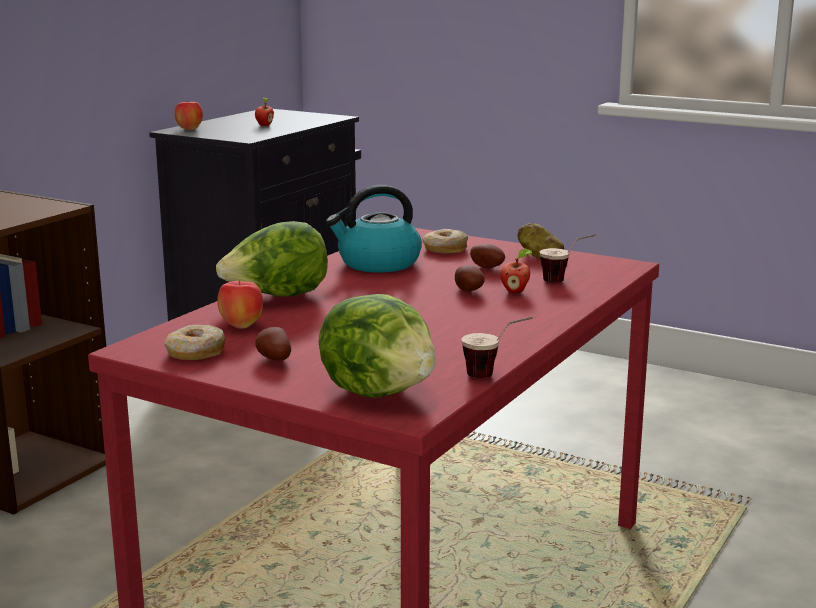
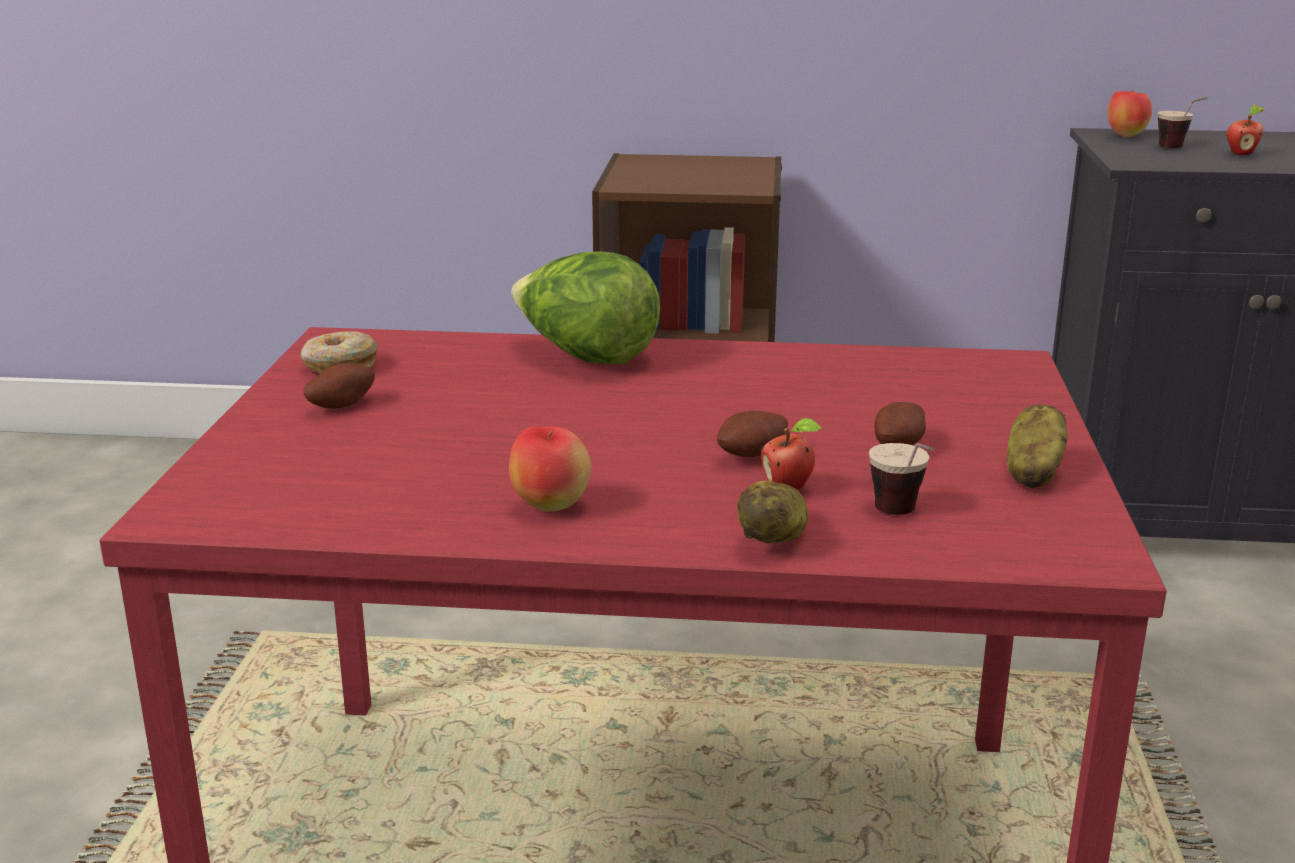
camera: 65 degrees right, 5 degrees up
(241, 326) = (453, 365): apple -> apple (551, 506)
(378, 263) = (813, 376): kettle -> none
(379, 391) = (252, 483): lettuce -> none
(445, 249) = (958, 401): donut -> none
(495, 375) = (357, 543): cup -> cup (1178, 149)
(566, 302) = (774, 538): none -> potato

